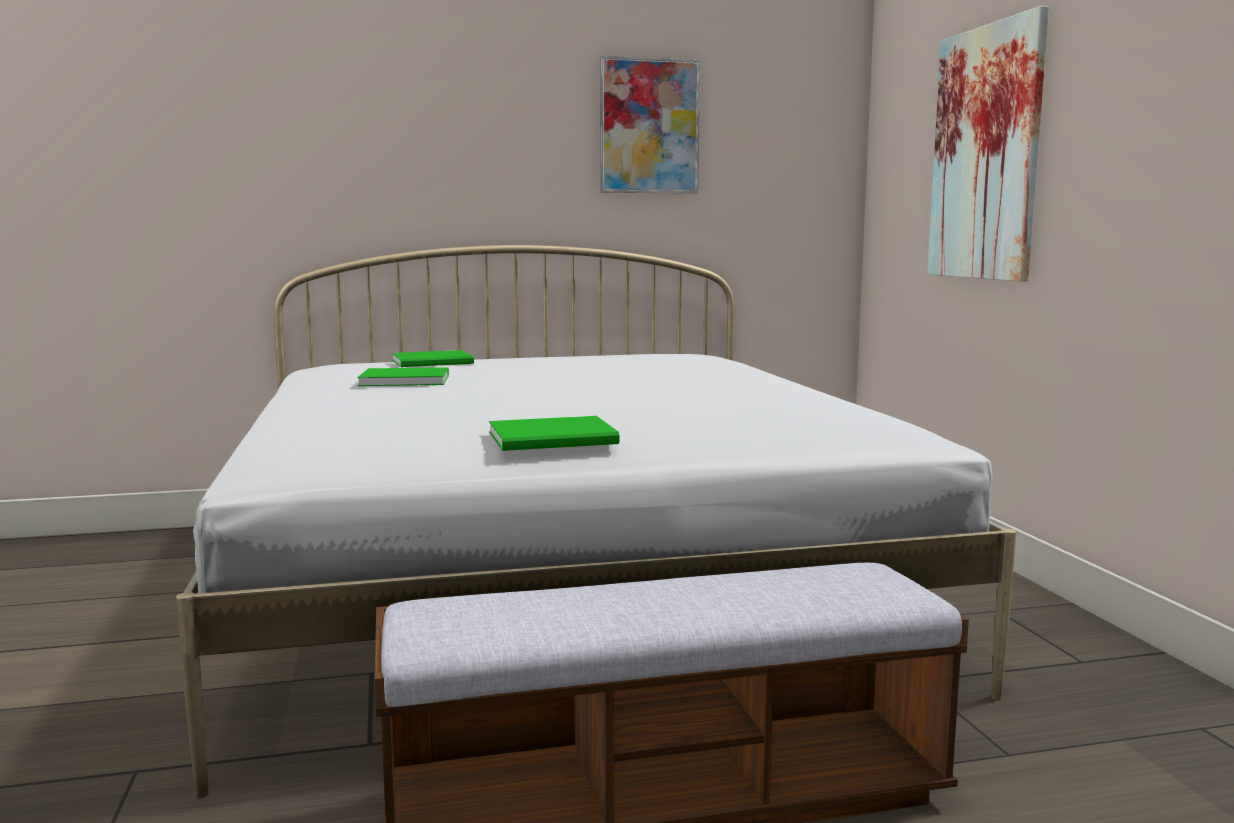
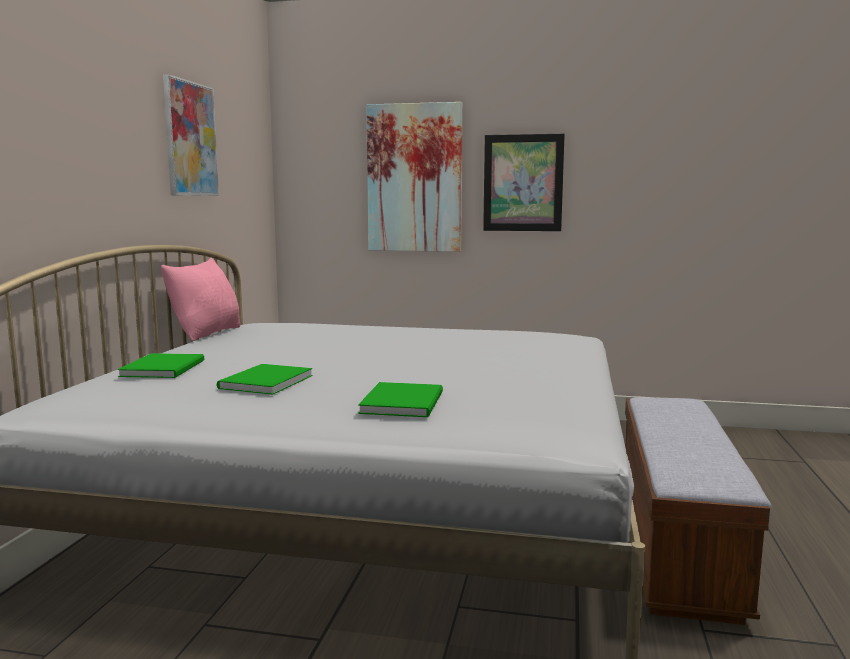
camera: 65 degrees left, 0 degrees up
(556, 438) = (567, 374): green book -> green book (405, 402)
(614, 353) = (206, 333): none -> pink pillow
(1119, 147) = (523, 183): none -> picture

